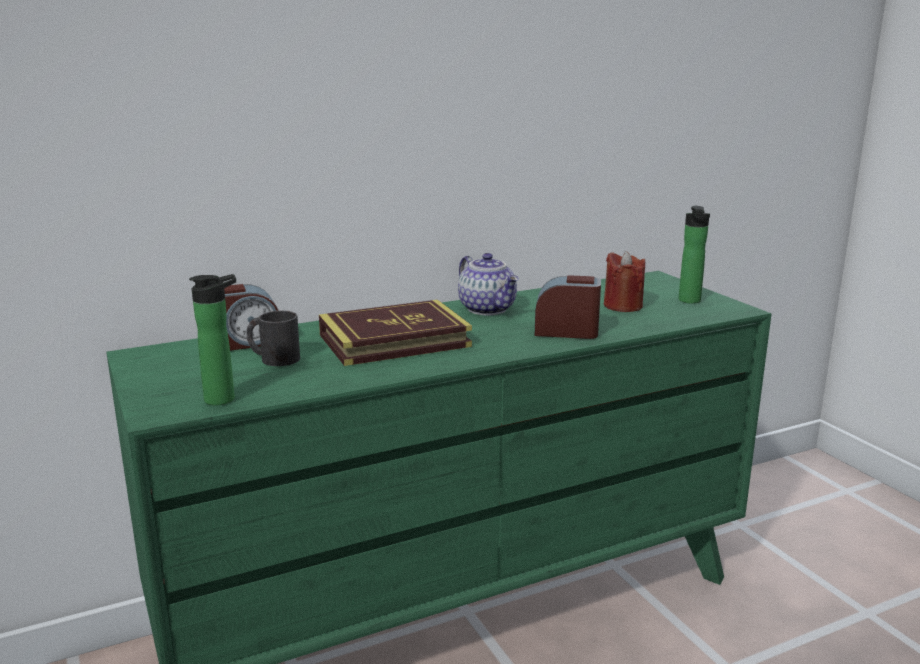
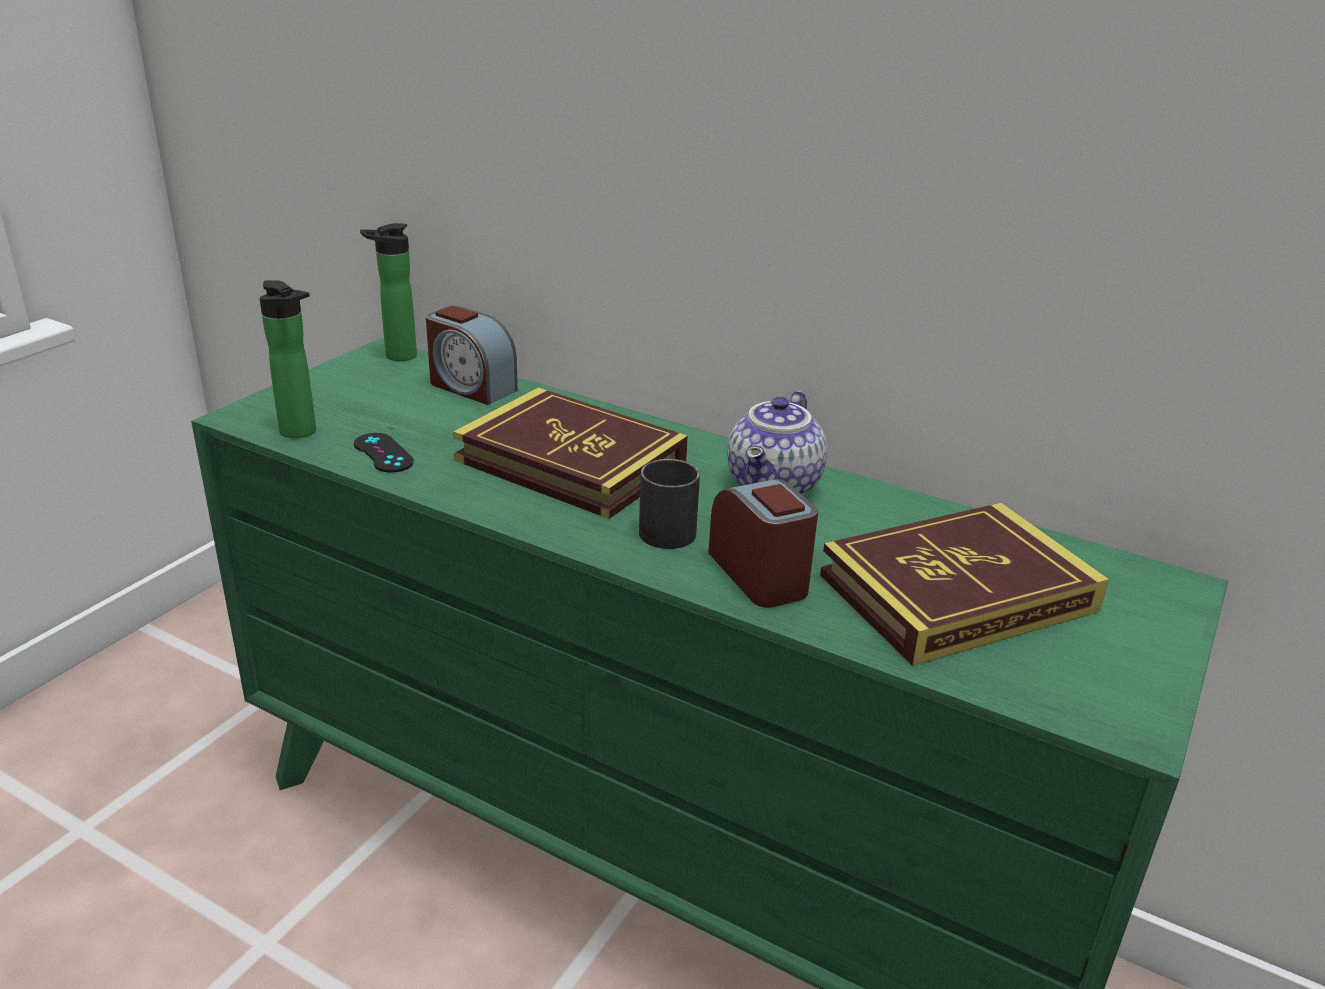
camera: 55 degrees right, 10 degrees up
(273, 358) = (438, 416): black mug -> black mug (663, 527)
(300, 381) = (383, 453): none -> black game controller
(622, 306) = (957, 593): red candle -> book
(690, 301) = (1091, 658): bottle -> bottle (396, 356)

